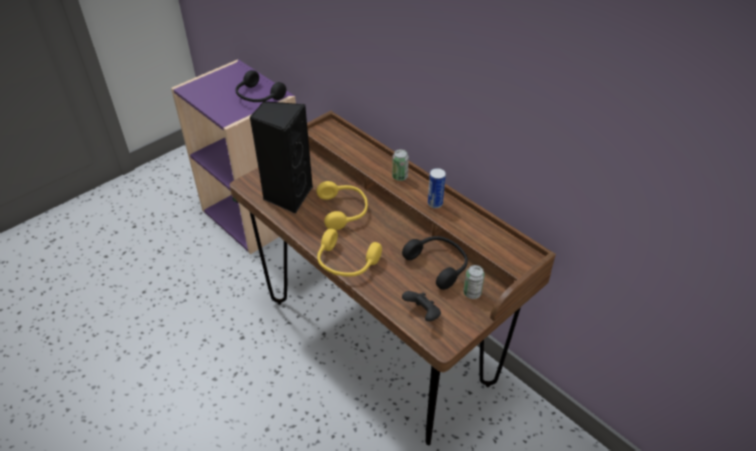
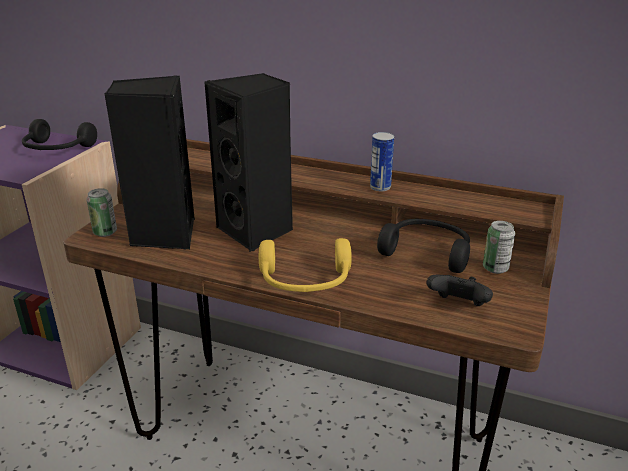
camera: 25 degrees left, 15 degrees down
(344, 211) = (257, 231): yellow headphones -> black speaker
(400, 177) = (313, 175): can -> can (105, 232)

